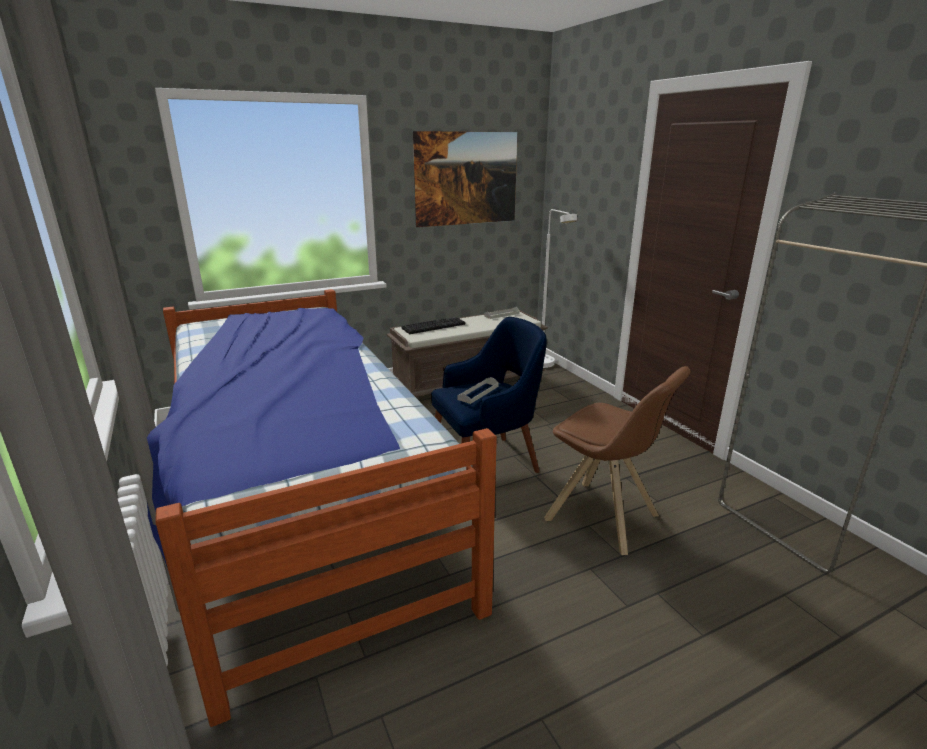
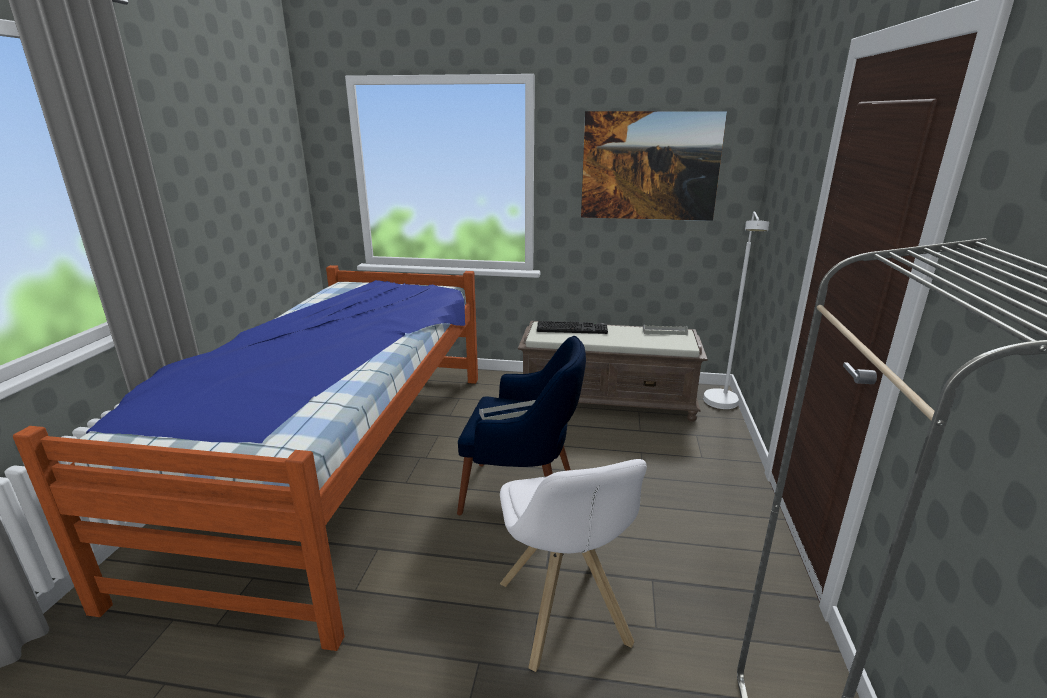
camera: 35 degrees right, 0 degrees up
(603, 517) = (564, 613): brown chair -> white chair

